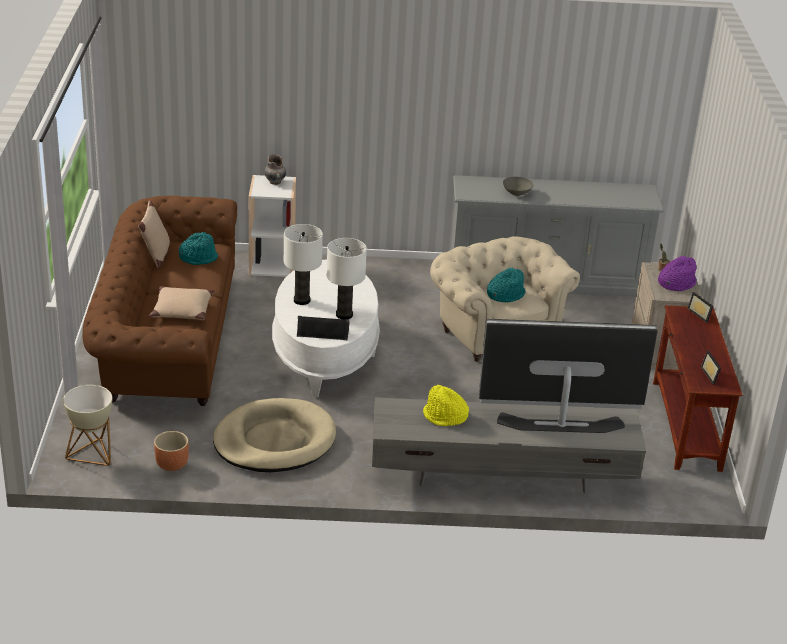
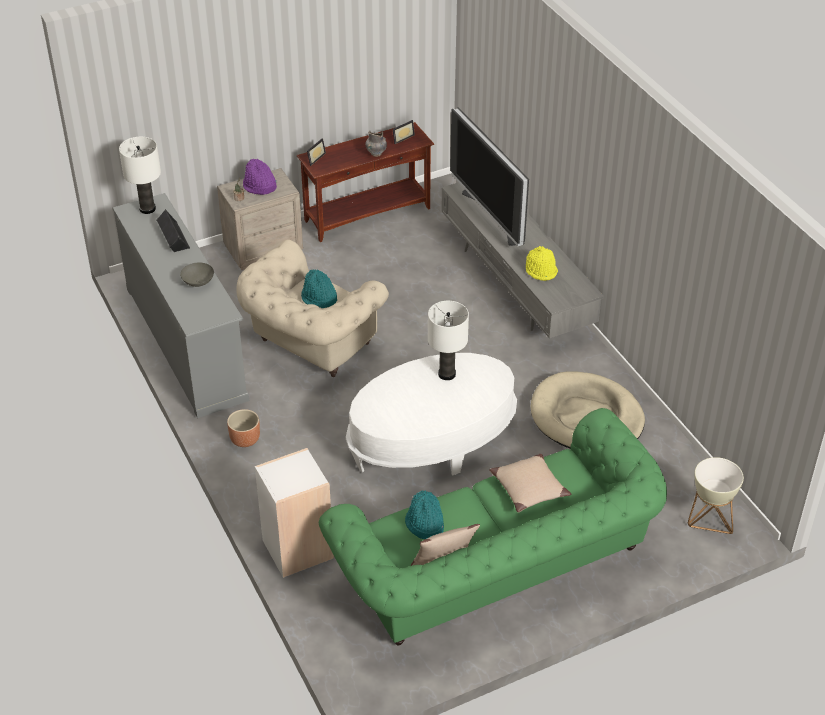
camera: 115 degrees left, 10 degrees up
(166, 335) = (498, 566): brown sofa -> green sofa
(172, 465) = (673, 463): brown planter -> brown planter (245, 439)
(275, 182) = (281, 476): grey vase -> grey vase (376, 153)
(302, 300) = (446, 410): white table lamp -> white table lamp (147, 209)
(323, 332) = (486, 376): black speaker -> black speaker (172, 237)

